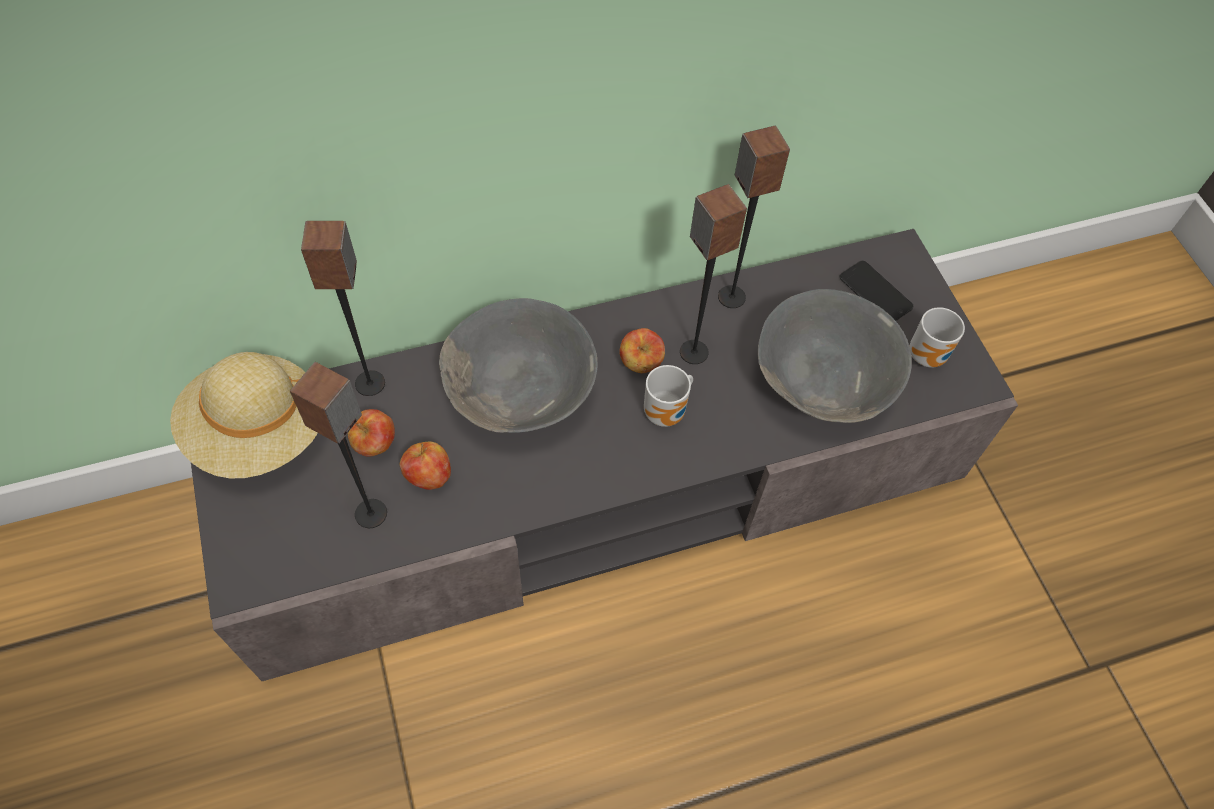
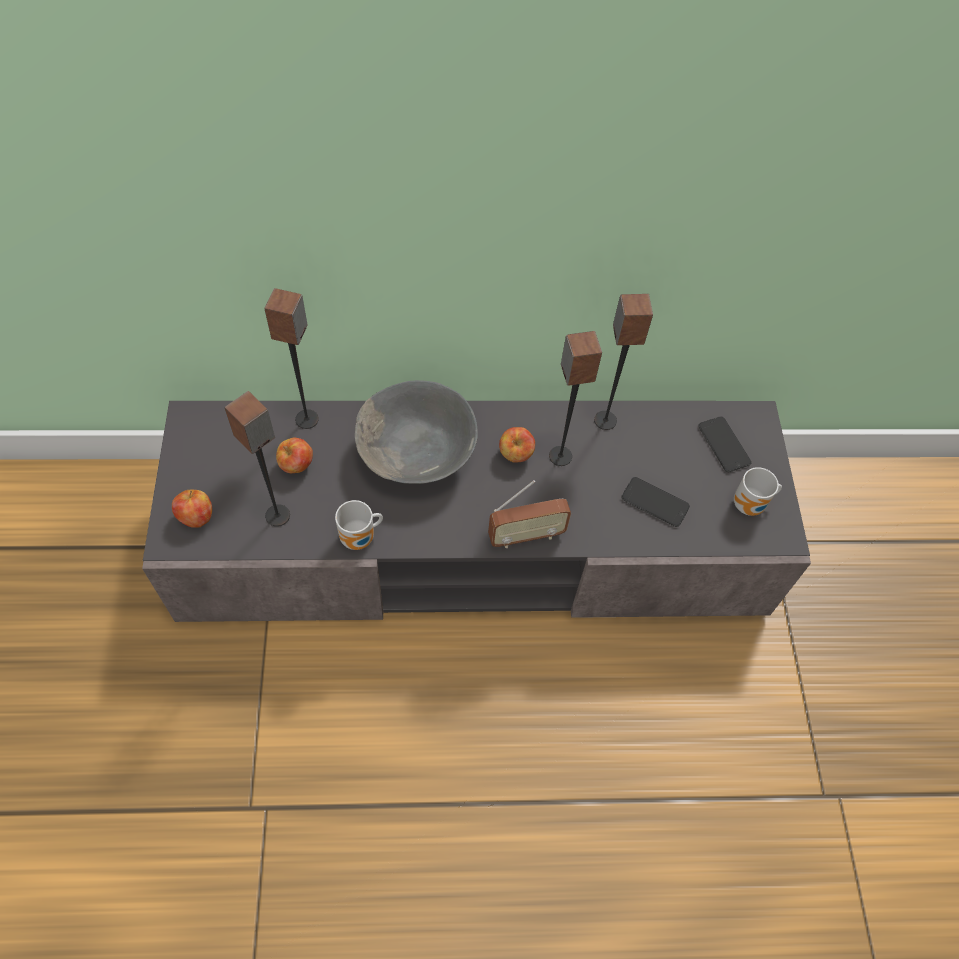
camera: 15 degrees right, 0 degrees up
(258, 432) = (215, 435): beige hat -> none
(428, 476) = (328, 499): apple -> apple (196, 517)
(667, 413) = (523, 498): mug -> mug (360, 539)
(686, 458) = (526, 536): none -> radio
(821, 379) = (655, 502): grey bowl -> phone

